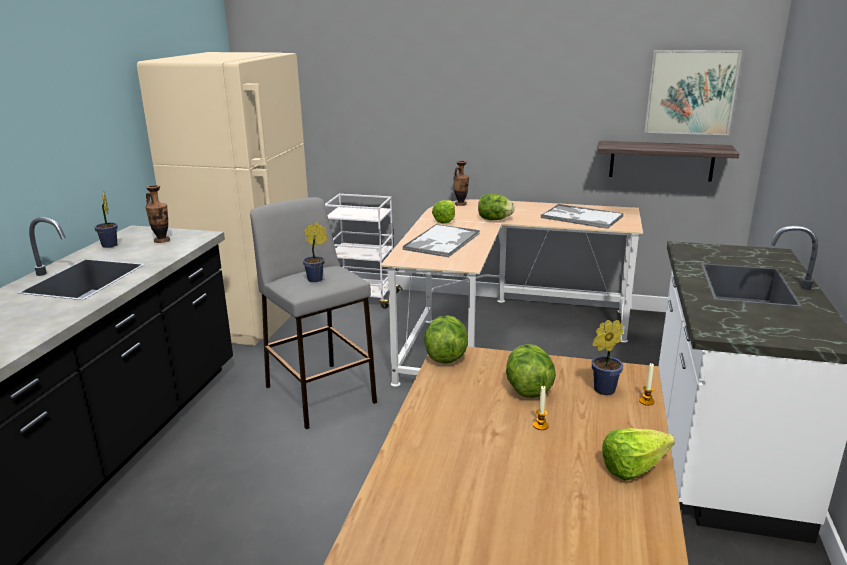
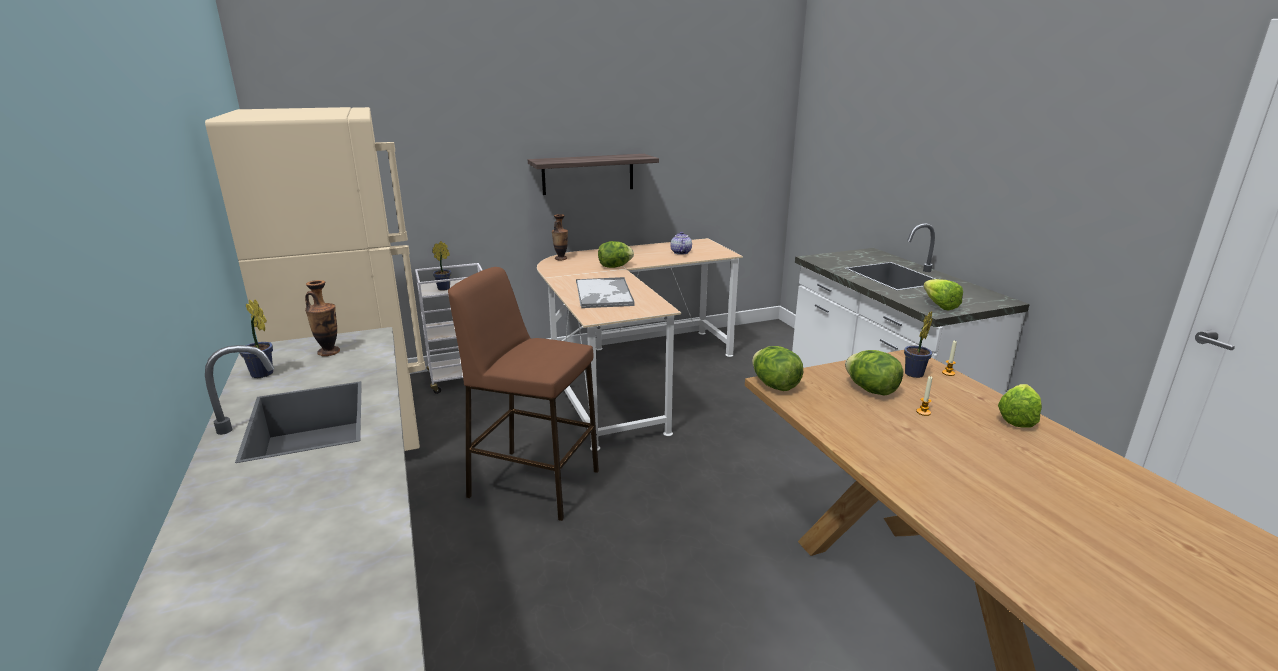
camera: 35 degrees left, 0 degrees up
(317, 279) = (545, 354): potted plant -> potted plant (445, 288)
(319, 394) = (533, 483): grey stool -> brown stool
(447, 219) = (573, 274): lettuce -> lettuce (937, 304)
(581, 217) = (680, 252): tray -> teapot
(661, 161) = (722, 194): shelf -> shelf (588, 174)
(690, 92) = (740, 133): picture -> none

